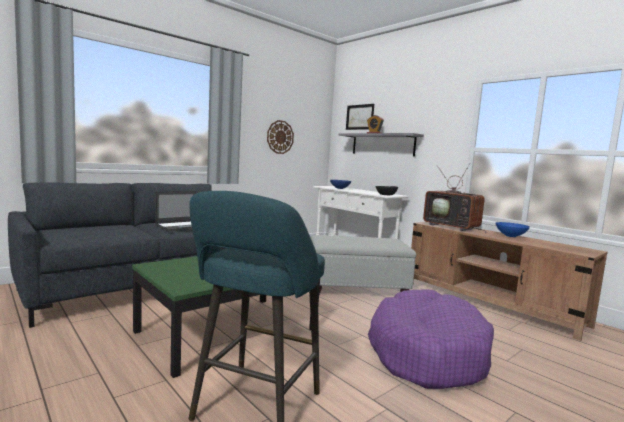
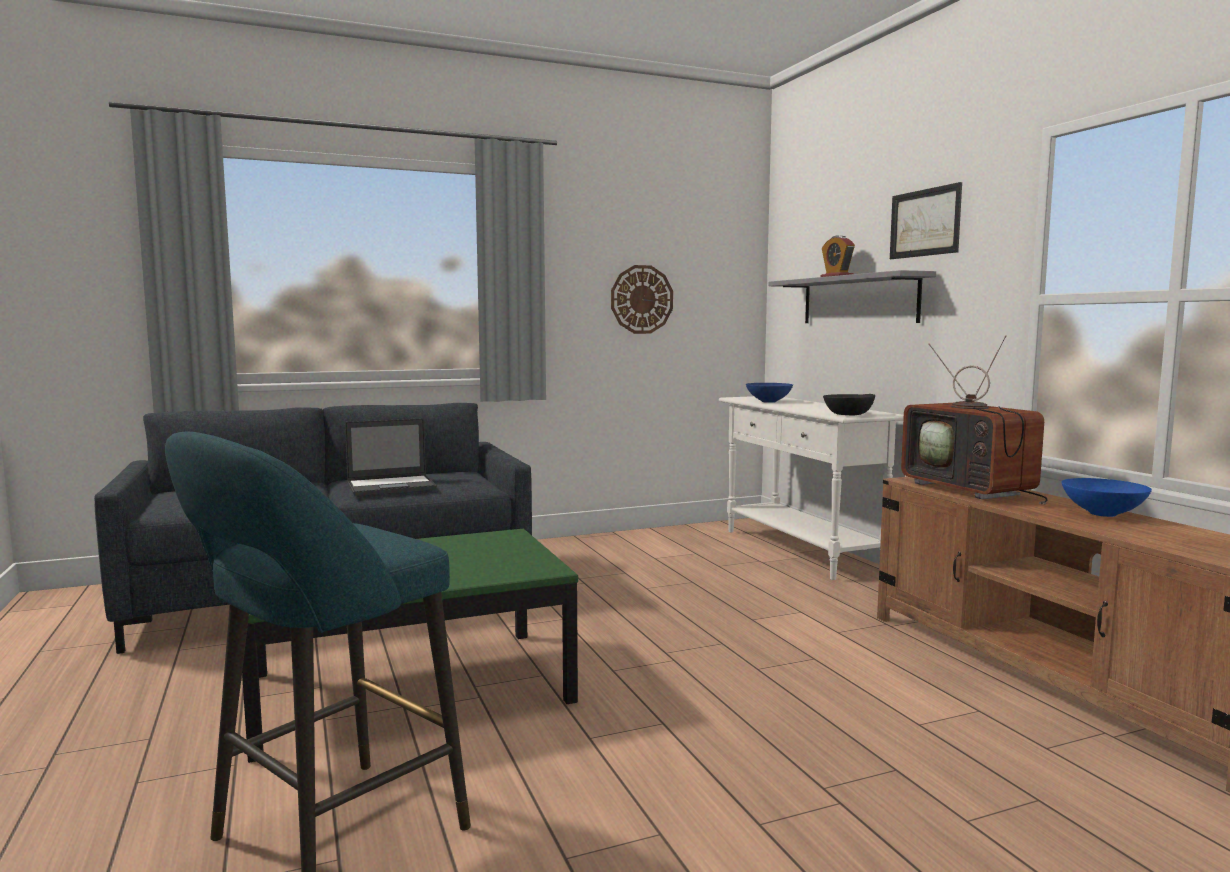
camera: 20 degrees right, 0 degrees up
(357, 288) = (744, 623): grey ottoman -> none
(359, 117) = (815, 242): picture -> picture (925, 223)
(426, 352) = (775, 776): purple dog bed -> none

